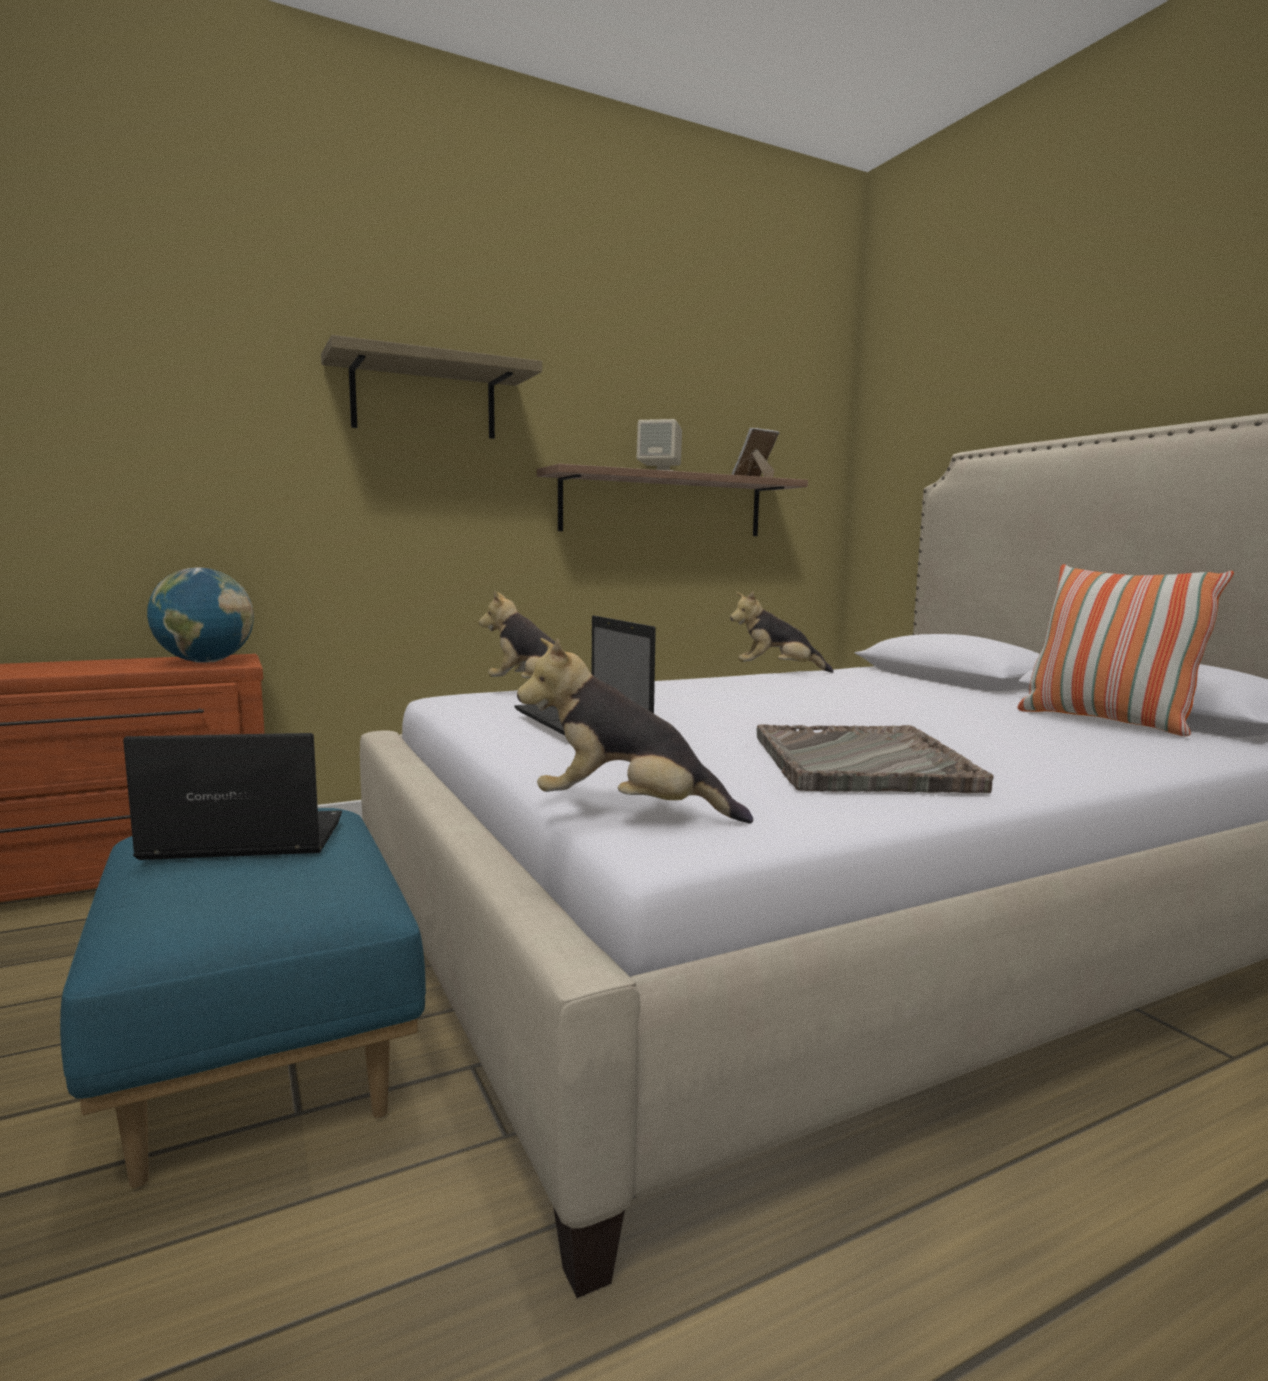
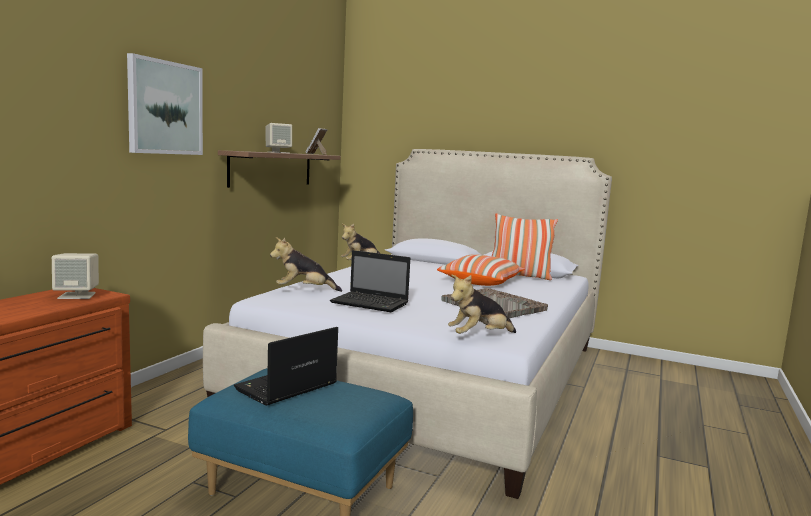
camera: 40 degrees left, 0 degrees up
(205, 662) = (77, 295): globe -> beige speaker
(424, 399) = (165, 108): shelf -> picture
(962, 720) = (481, 282): none -> pillow

